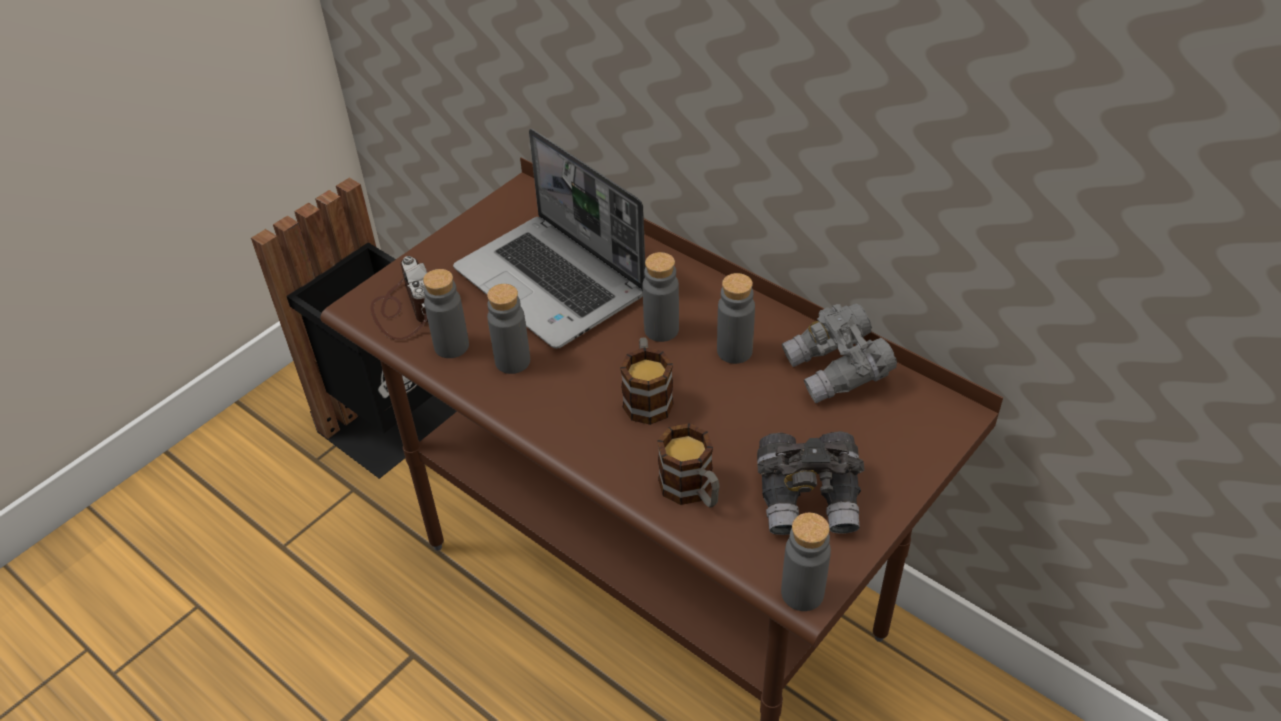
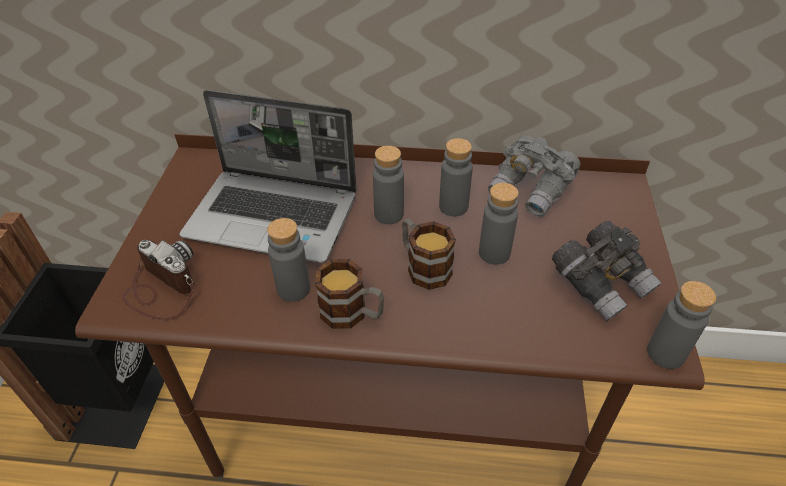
camera: 35 degrees left, 0 degrees up
(451, 346) = (229, 301): grey bottle -> grey bottle (494, 253)
(692, 491) = (522, 320): mug -> mug (352, 314)

